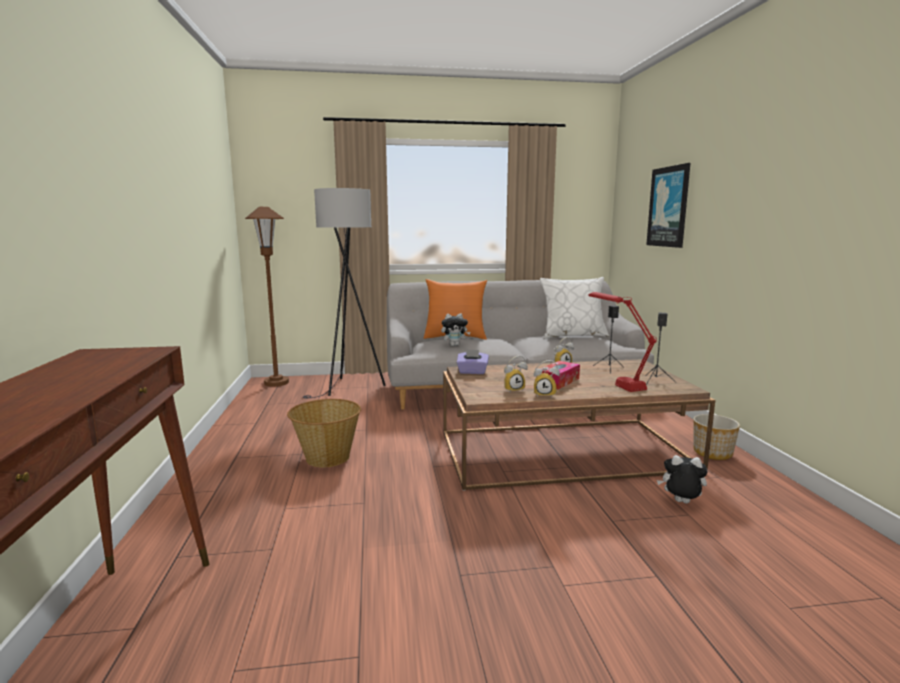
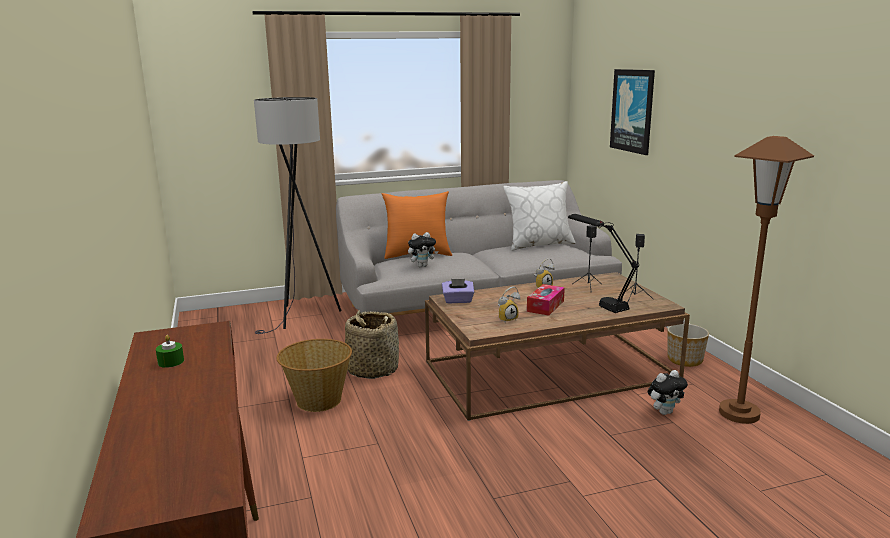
camera: 10 degrees left, 5 degrees up
(73, 371) = (171, 362): none -> green candle
(276, 382) = (214, 316): brown floor lamp -> brown floor lamp (739, 413)
(390, 435) = (372, 369): none -> basket
(545, 395) = (539, 323): alarm clock -> none
(616, 381) = (598, 301): red table lamp -> black table lamp
(680, 503) = (664, 412): plush toy -> plush toy turned 150 degrees clockwise

